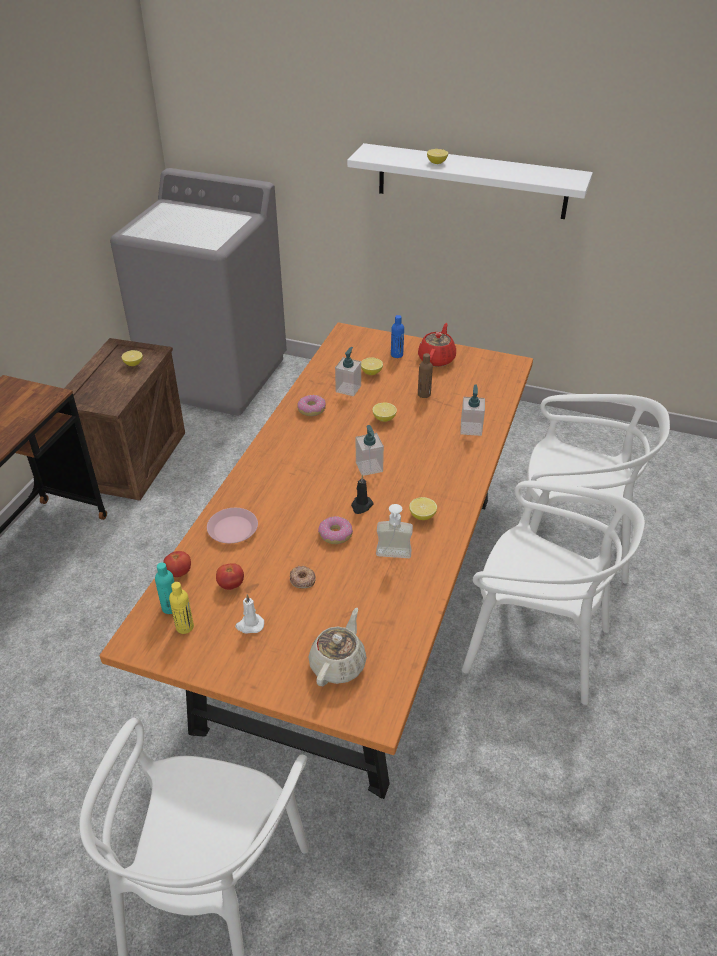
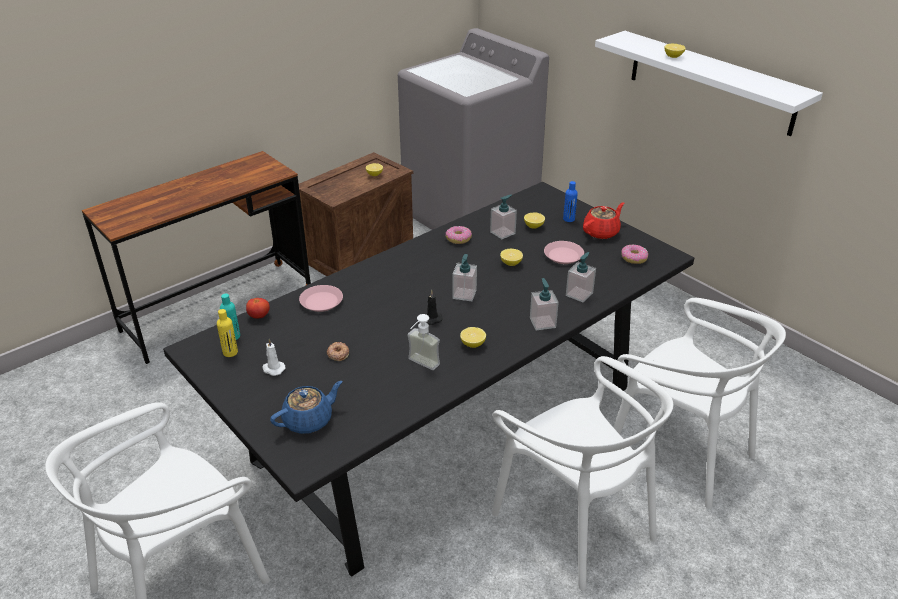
camera: 30 degrees right, 5 degrees down
(231, 585) = (285, 338): tomato -> none
(335, 535) = (391, 332): donut -> donut (633, 258)
(338, 664) = (309, 420): beige teapot -> blue teapot
(359, 602) = (449, 423): orange dining table -> black dining table
(424, 394) = (563, 255): brown bottle -> pink plate
(464, 469) = (542, 322): none -> soap dispenser

